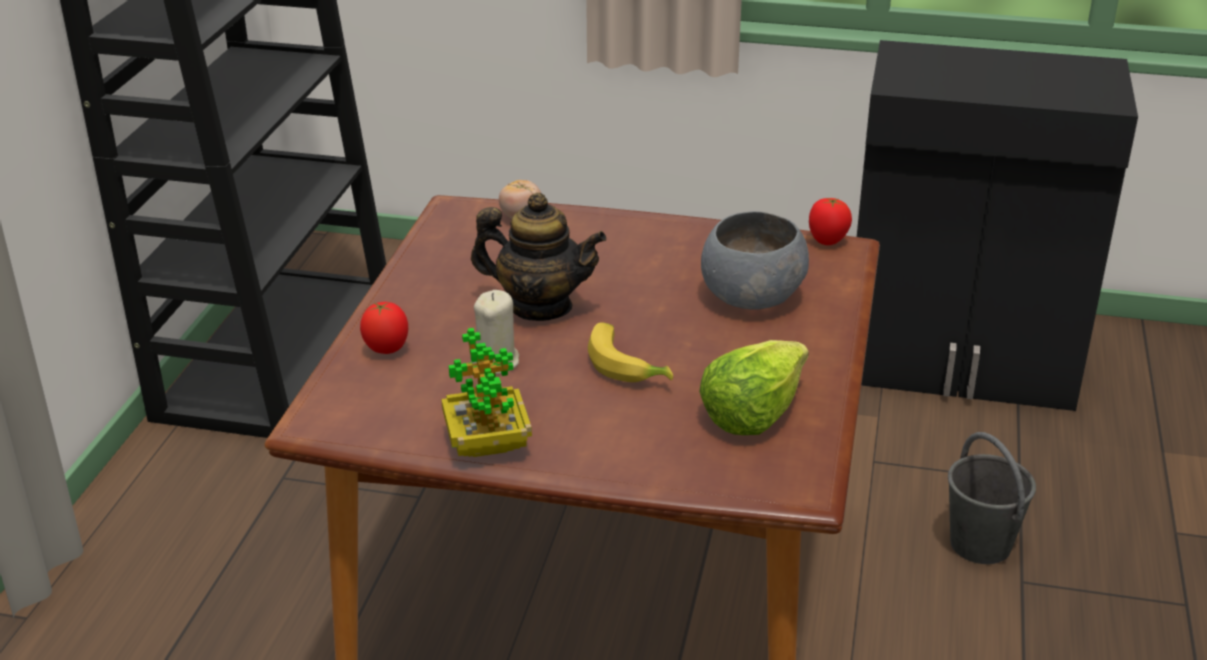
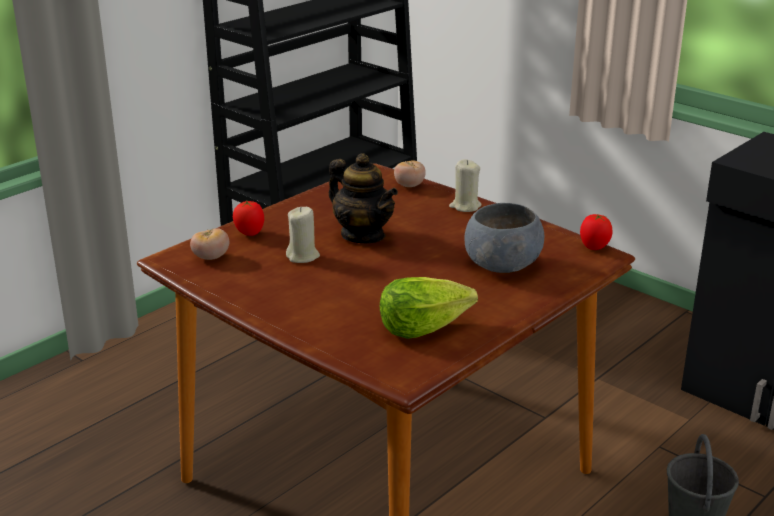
camera: 30 degrees right, 5 degrees down
(371, 403) = (211, 257): none -> tomato
(487, 444) = (247, 296): potted plant -> none
(622, 228) = (465, 206): none -> beige candle
(628, 365) = (377, 280): banana -> none

